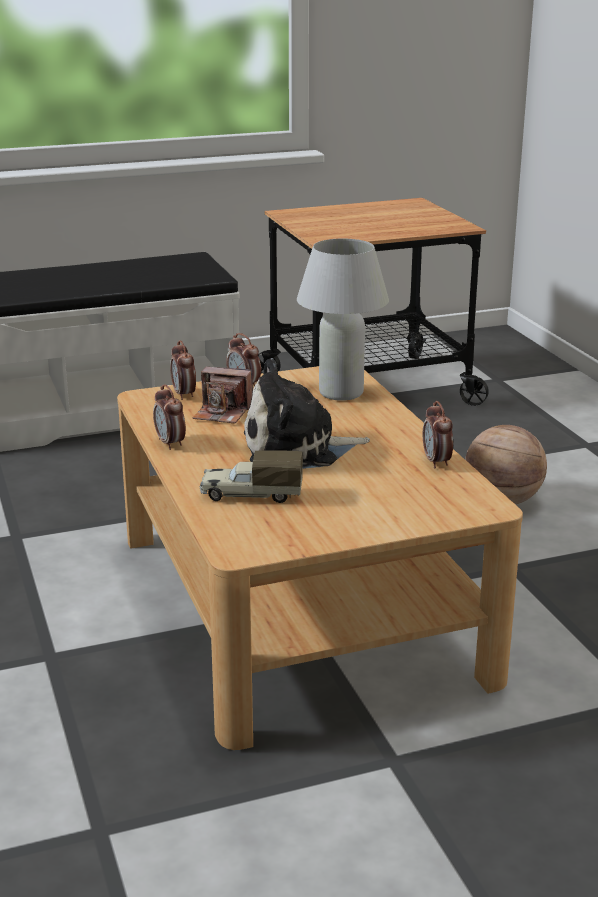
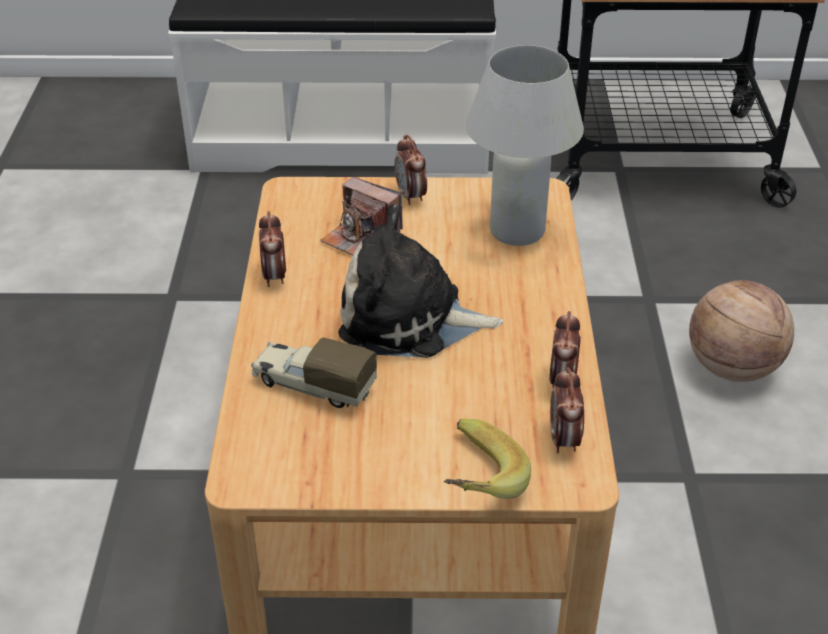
camera: 20 degrees right, 15 degrees up
(184, 395) = (336, 197): alarm clock -> alarm clock (564, 440)
(413, 522) = (472, 482): none -> banana

